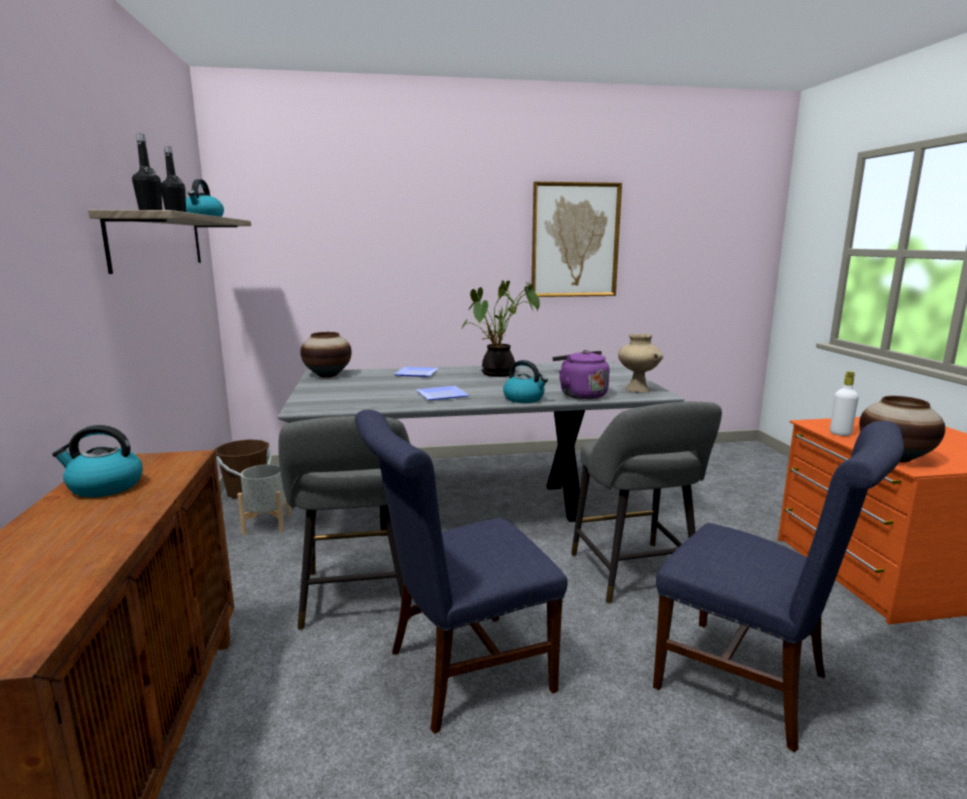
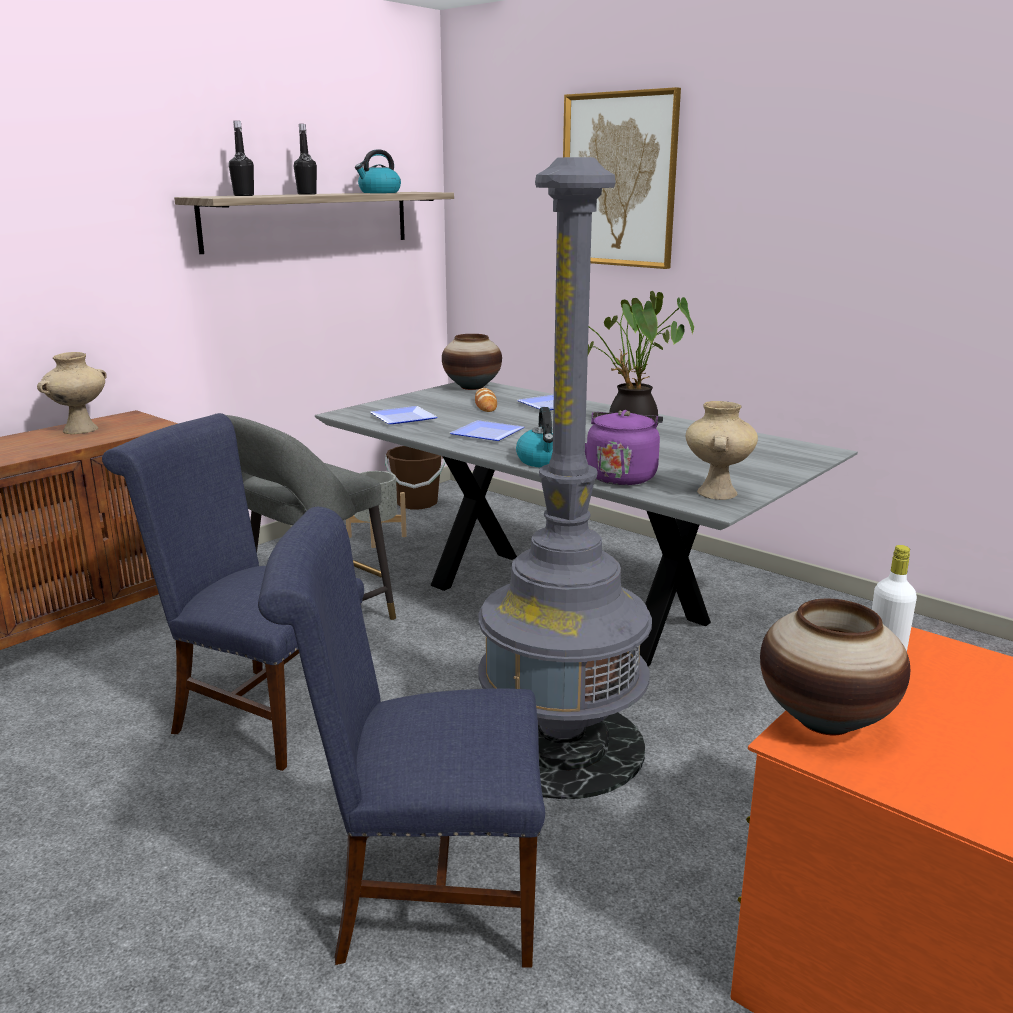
camera: 50 degrees right, 5 degrees up
(104, 487) = (80, 430): kettle -> beige vase
(353, 401) = (401, 418): none -> plate
(376, 382) = (485, 404): none -> bread
(575, 240) = (879, 230): picture -> picture (619, 180)
(636, 575) = (561, 746): grey stool -> grey floor lamp
(753, 684) = (422, 893): blue chair -> blue chair turned 90 degrees clockwise

